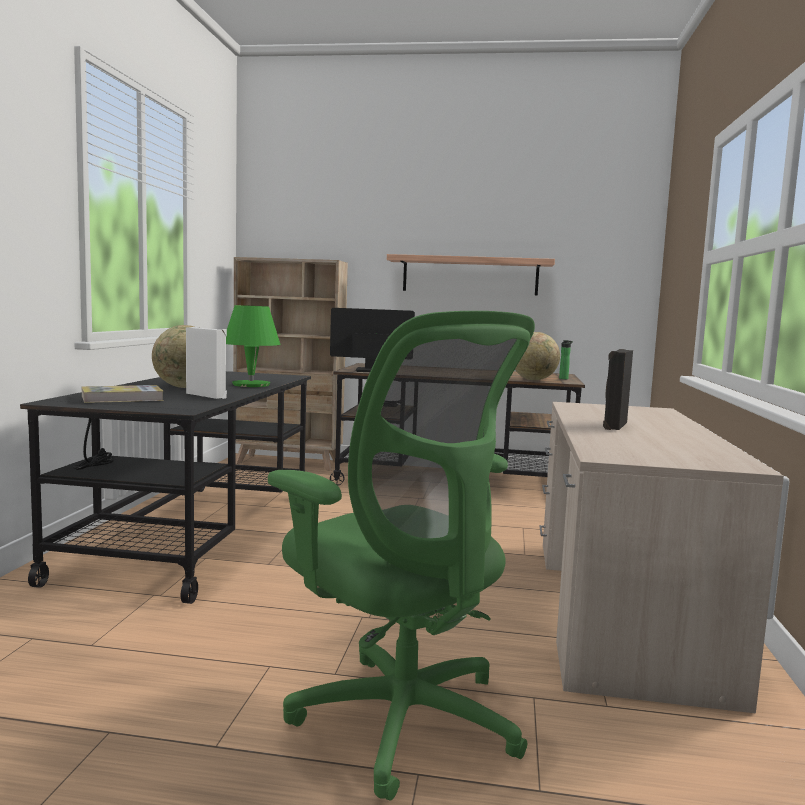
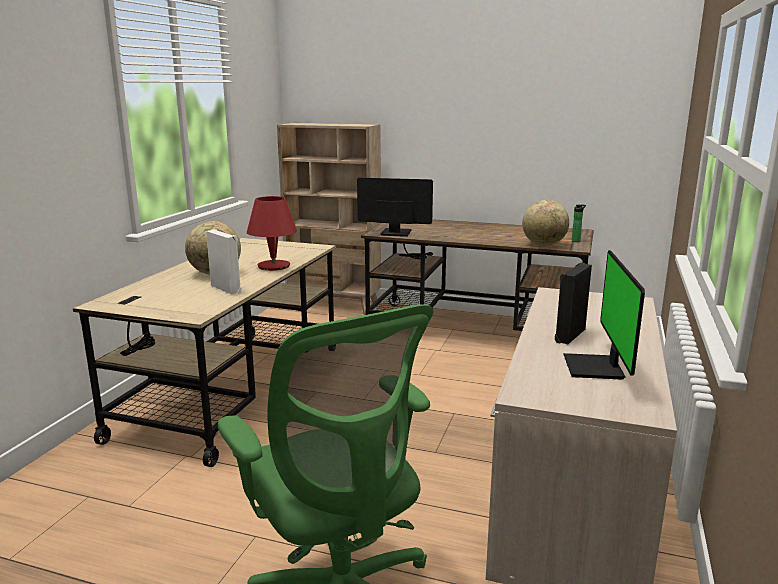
camera: 10 degrees right, 10 degrees up
(122, 398) = (155, 296): book -> none
(195, 534) = (234, 390): black desk -> beige desk
(251, 384) = (274, 266): green table lamp -> red table lamp
(470, 275) = (494, 135): shelf -> none
(663, 442) = (596, 368): none -> monitor

